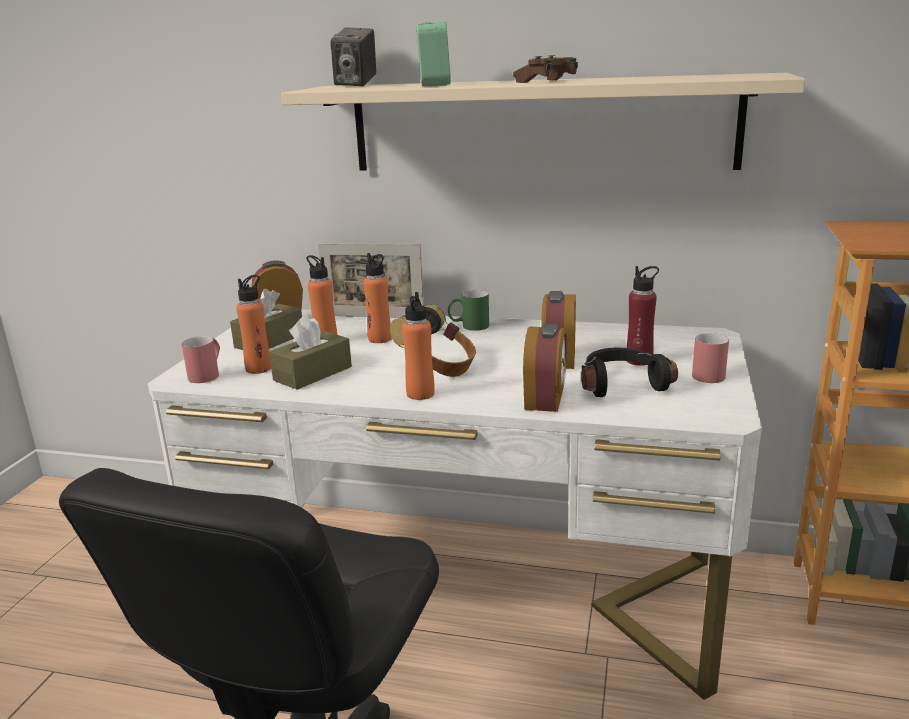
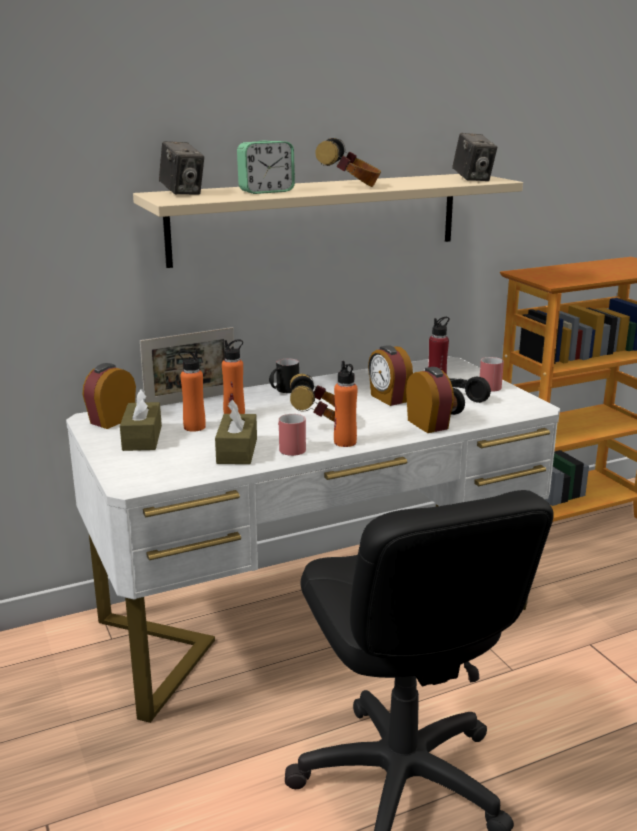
camera: 40 degrees left, 0 degrees up
(207, 374) = (148, 474): red mug -> red mug (289, 447)
(258, 368) = (183, 459): orange bottle -> none
(434, 84) = (266, 191): alarm clock -> alarm clock turned 105 degrees clockwise
(468, 327) = (283, 391): green mug -> black mug
(546, 81) = (349, 186): brown game controller -> headphones
(738, 76) = (472, 179): none -> camera

